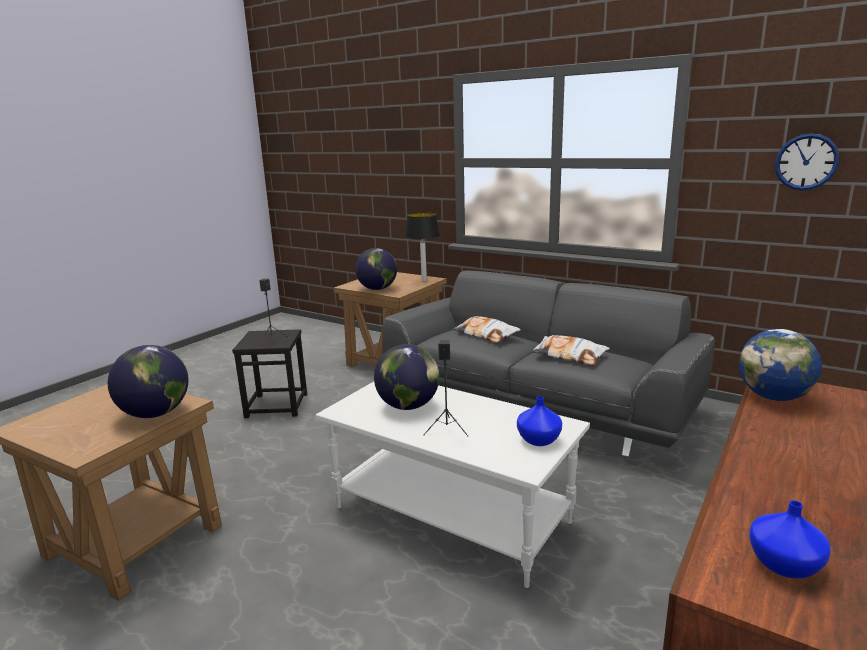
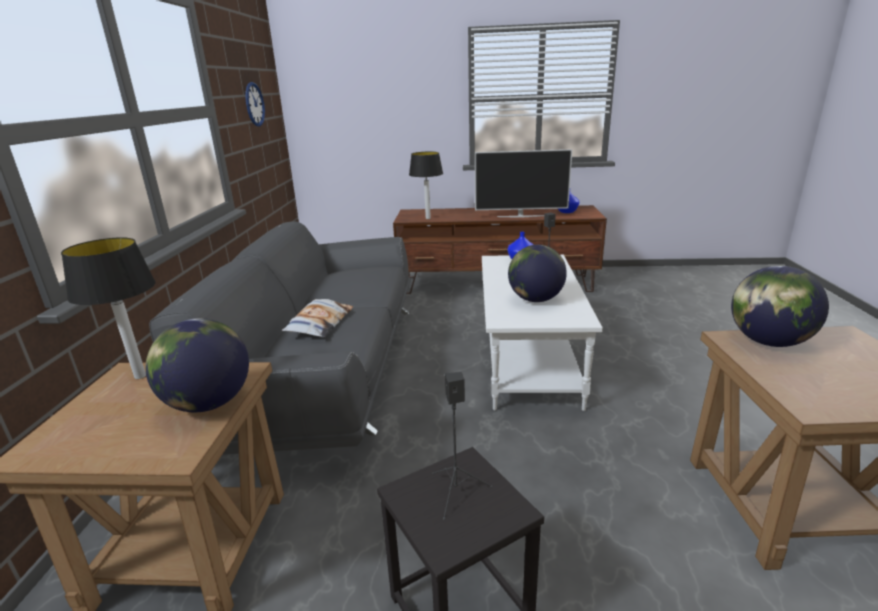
camera: 120 degrees left, 5 degrees up
(569, 355) = (360, 281): pillow -> none
(754, 482) = (520, 216): none -> television
(773, 397) = (428, 218): globe -> table lamp

